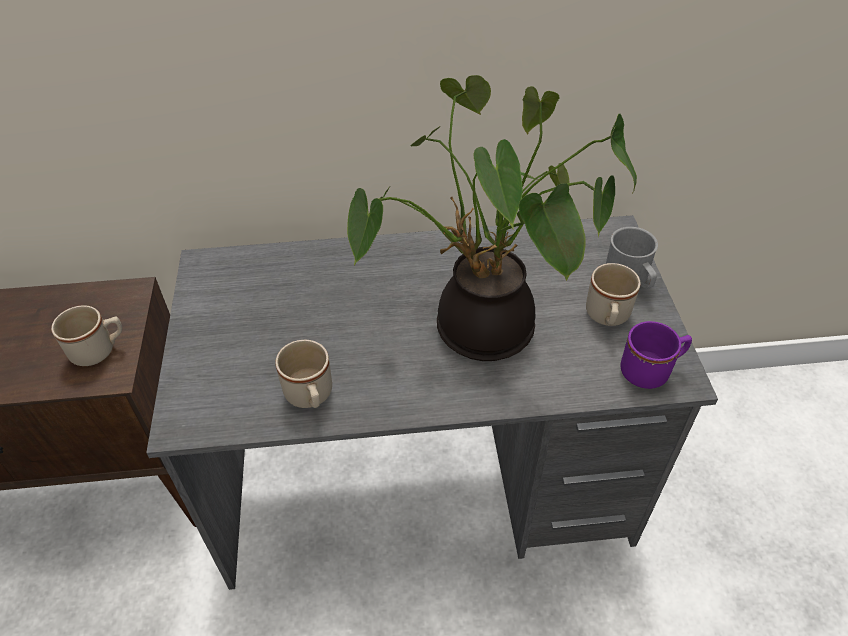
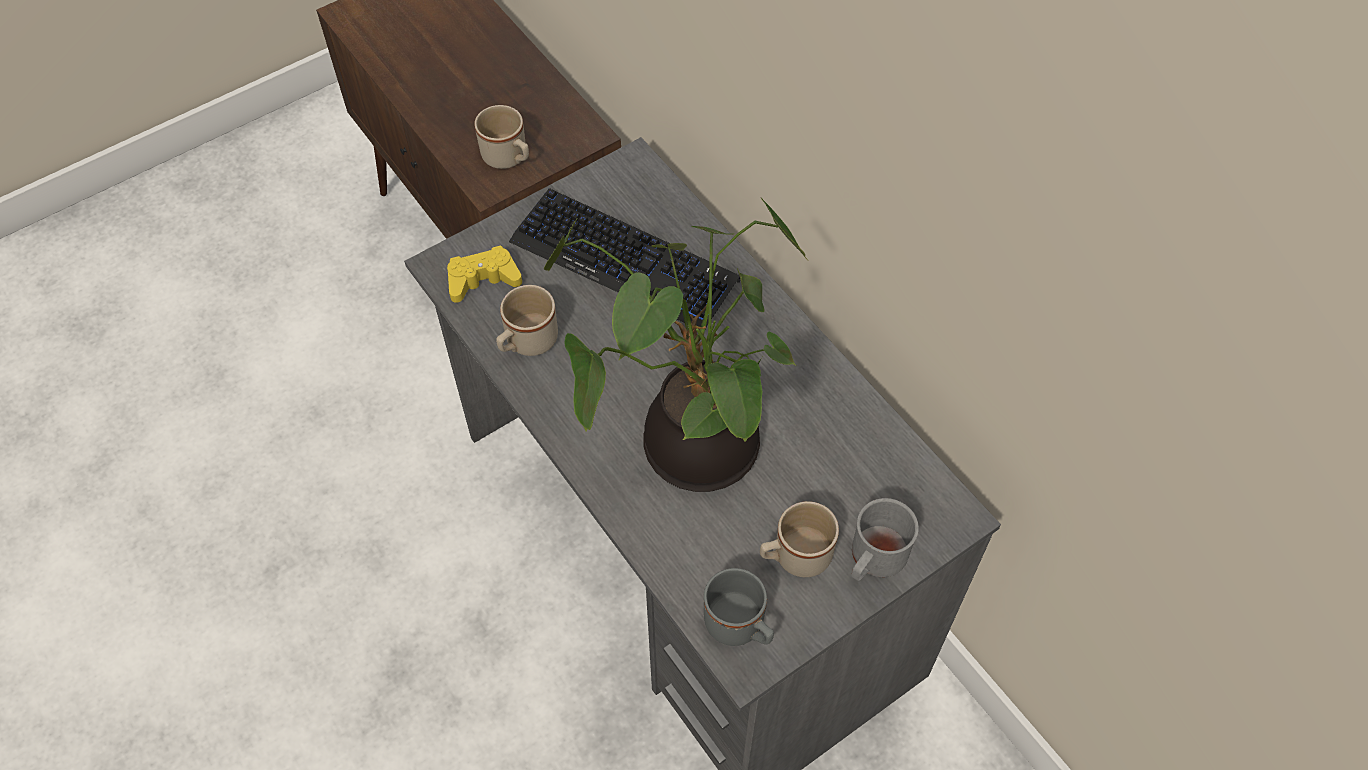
camera: 60 degrees right, 10 degrees up
(221, 401) = (483, 279): none -> yellow game controller
(286, 304) = (625, 261): none -> keyboard
(651, 370) = (740, 627): purple mug -> grey mug

